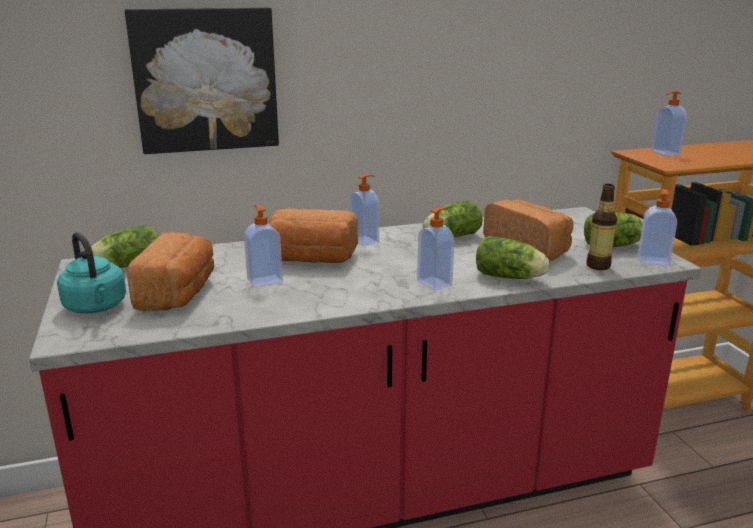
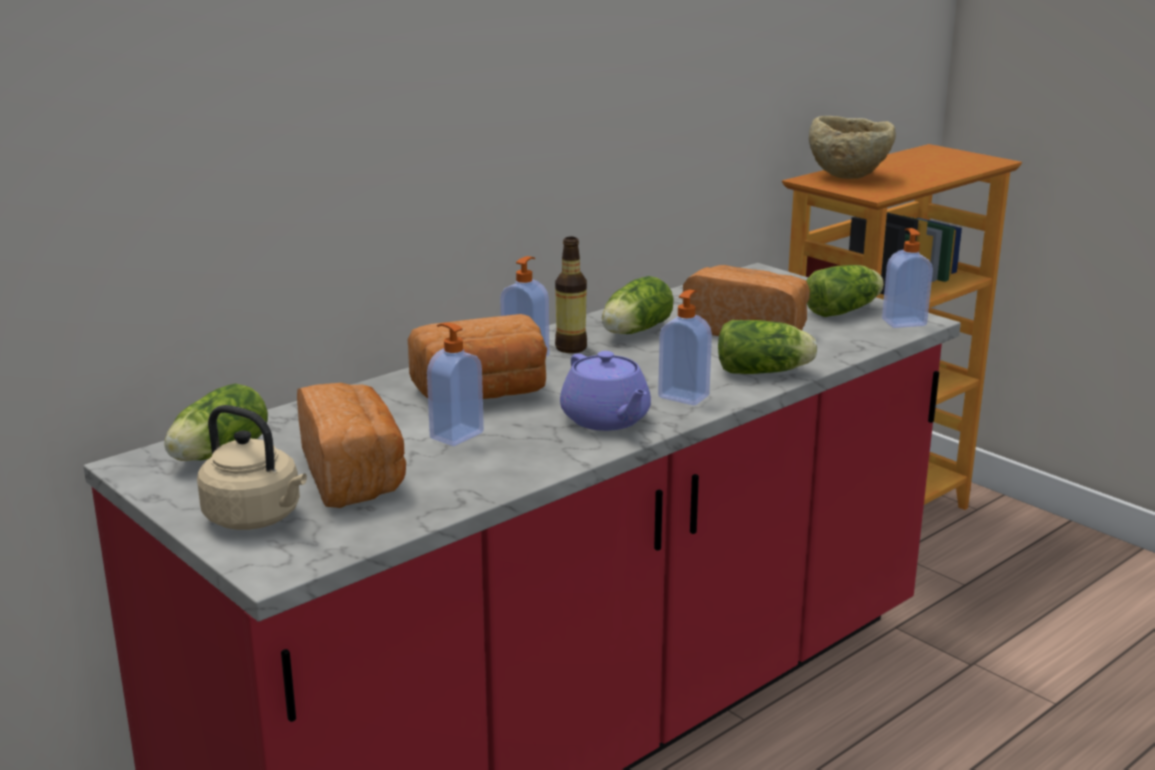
camera: 25 degrees left, 0 degrees up
(96, 307) = (256, 518): turquoise kettle -> beige kettle
(205, 80) = (286, 140): picture -> none
(366, 289) = (606, 420): none -> purple teapot
(598, 266) = (850, 339): bottle -> bottle (571, 348)
(664, 153) = (849, 176): soap dispenser -> beige bowl

